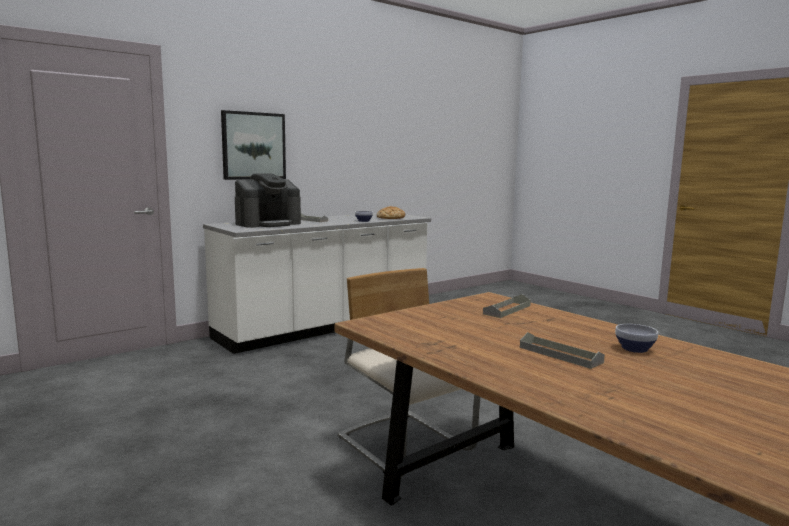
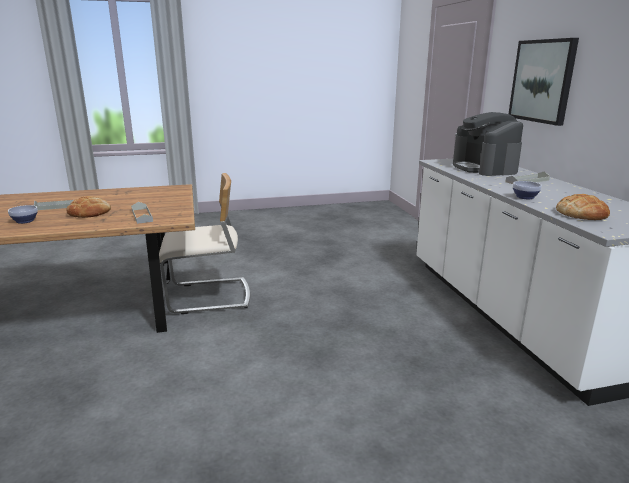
camera: 115 degrees right, 10 degrees up
(545, 331) = (90, 212): none -> bread

